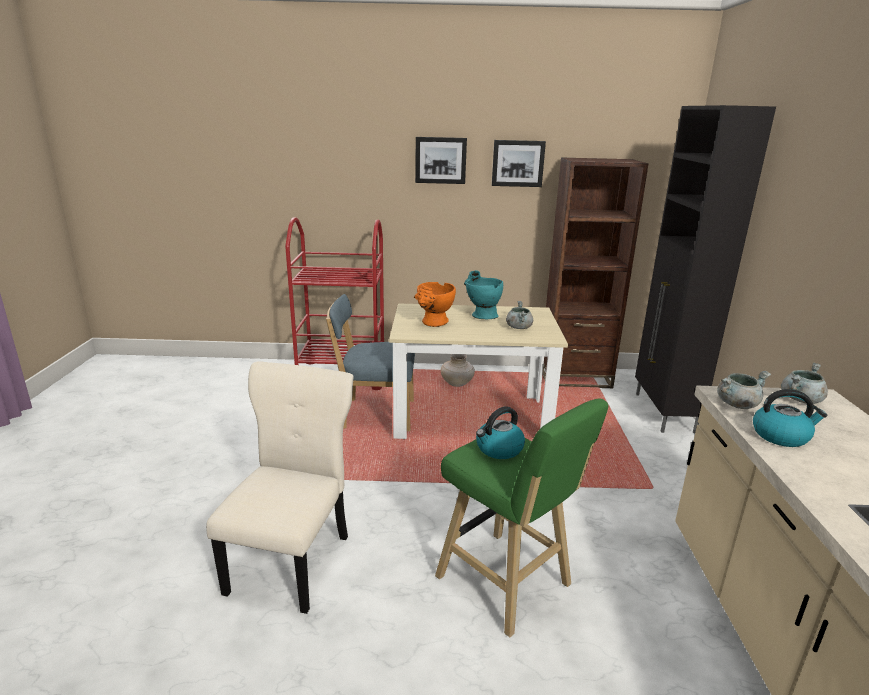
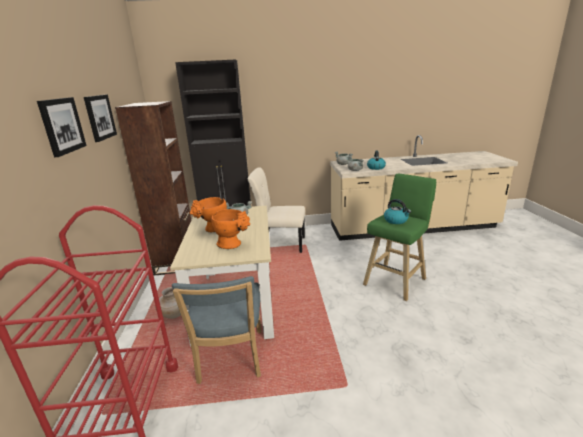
camera: 95 degrees left, 0 degrees up
(293, 560) = (435, 361): beige chair -> beige chair (280, 244)
(481, 315) = (212, 229): turquoise vase -> orange vase

